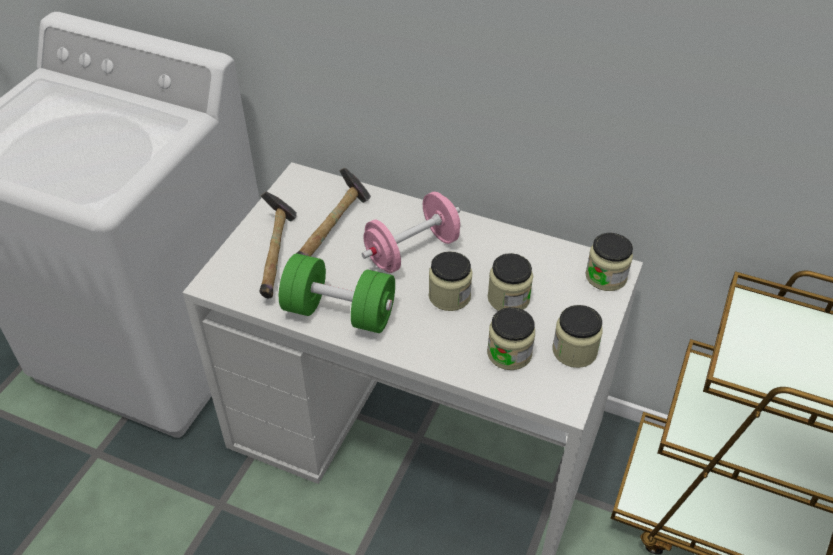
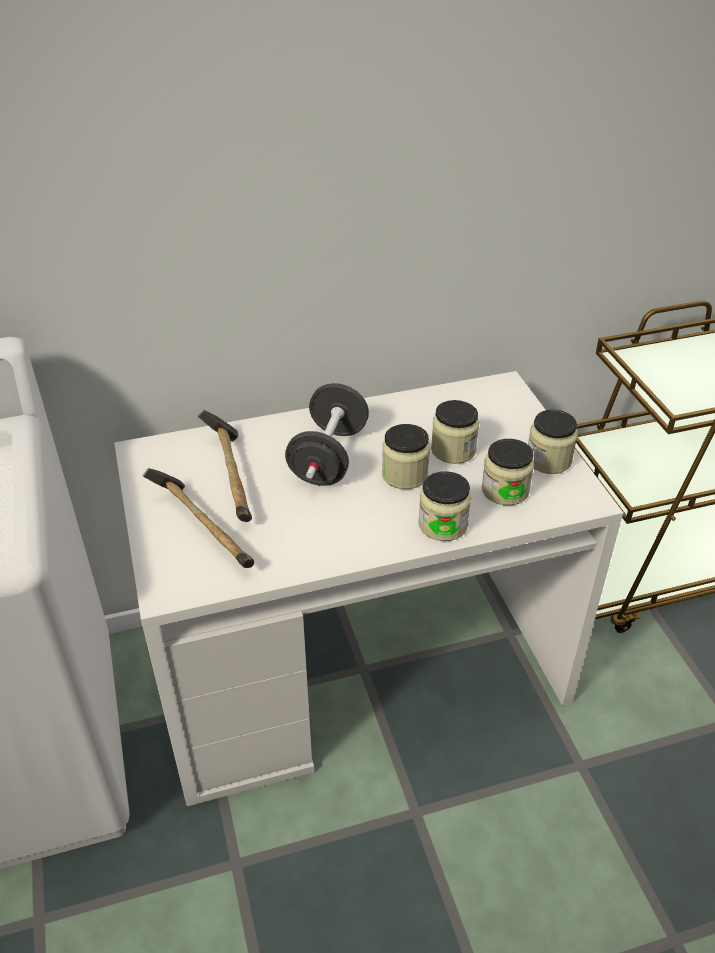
camera: 40 degrees left, 5 degrees down
(339, 312) = (326, 542): green dumbbell -> none
(412, 251) = (328, 457): pink dumbbell -> black dumbbell
(606, 277) = (504, 394): jar -> jar (443, 524)

